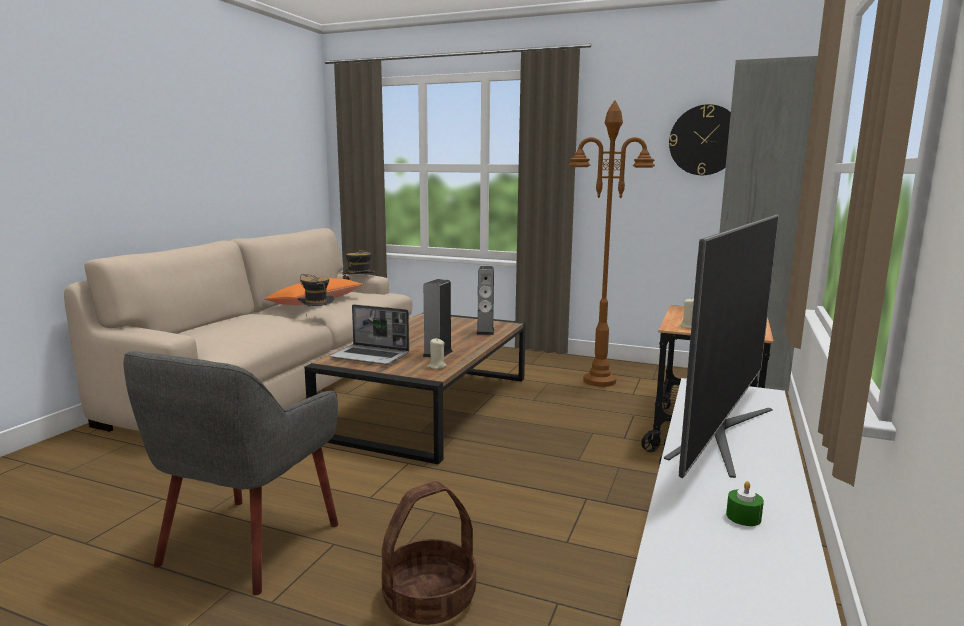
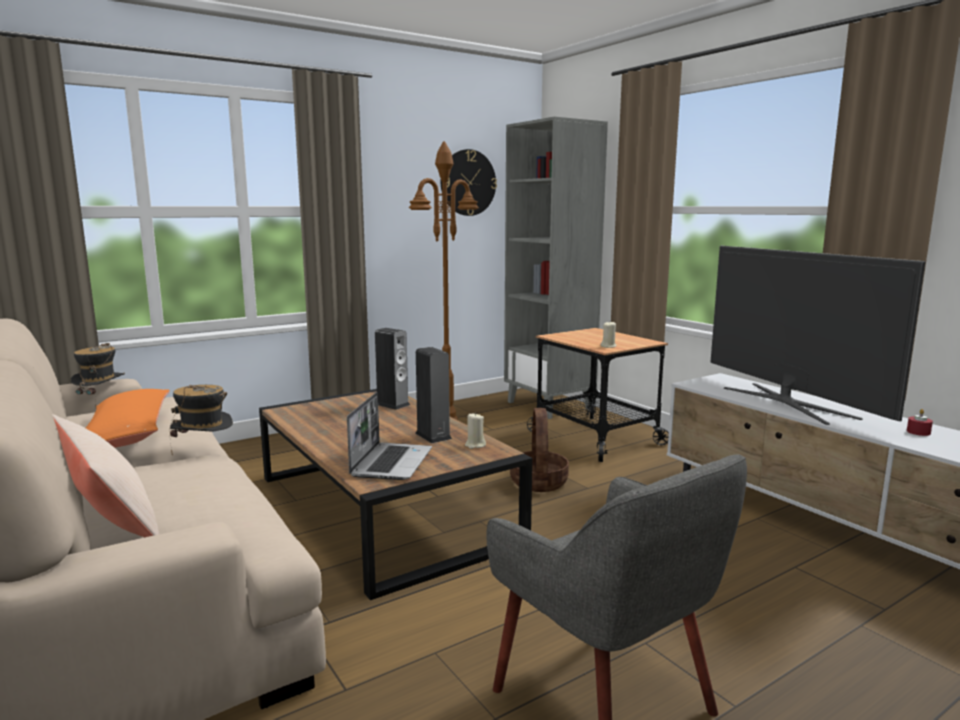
camera: 55 degrees left, 0 degrees up
(209, 326) = (107, 515): none -> beige pillow
(371, 356) = (391, 462): laptop -> laptop turned 45 degrees counterclockwise
(429, 598) = (767, 616): basket -> basket (539, 482)
(743, 517) = (918, 432): green candle -> red candle

